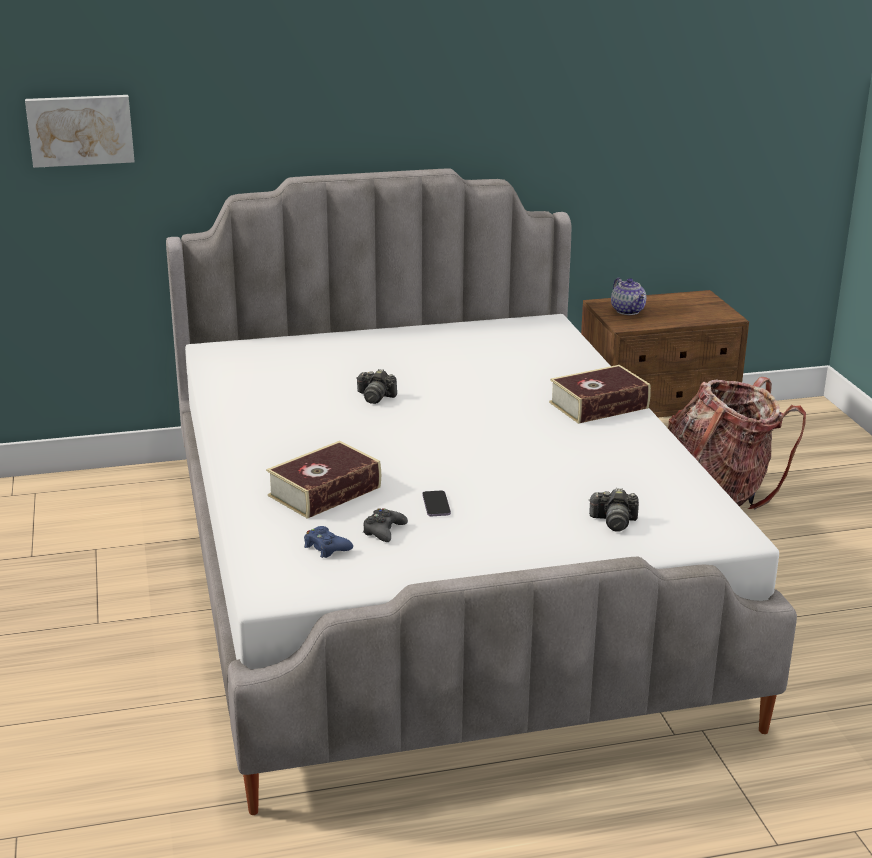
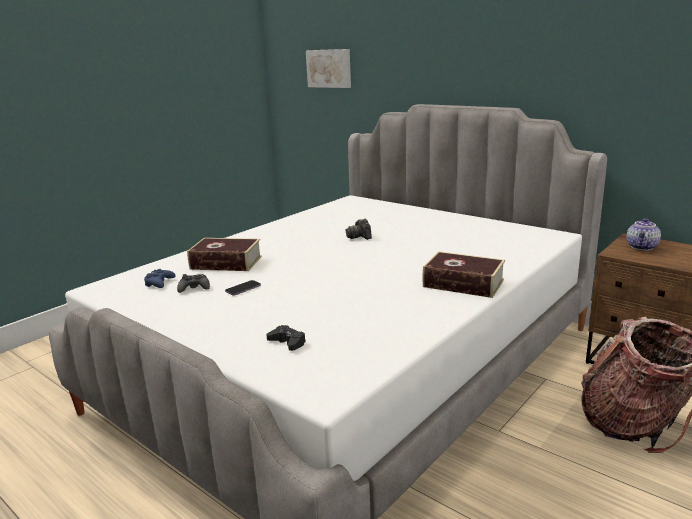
camera: 55 degrees right, 5 degrees down
(614, 522) = (287, 342): camera -> black game controller

